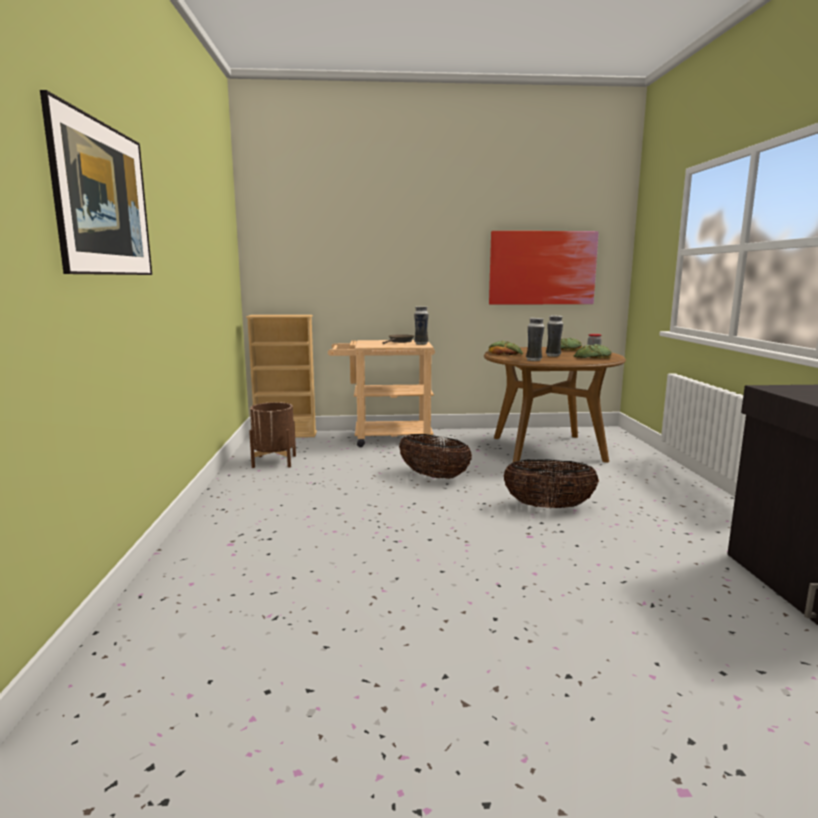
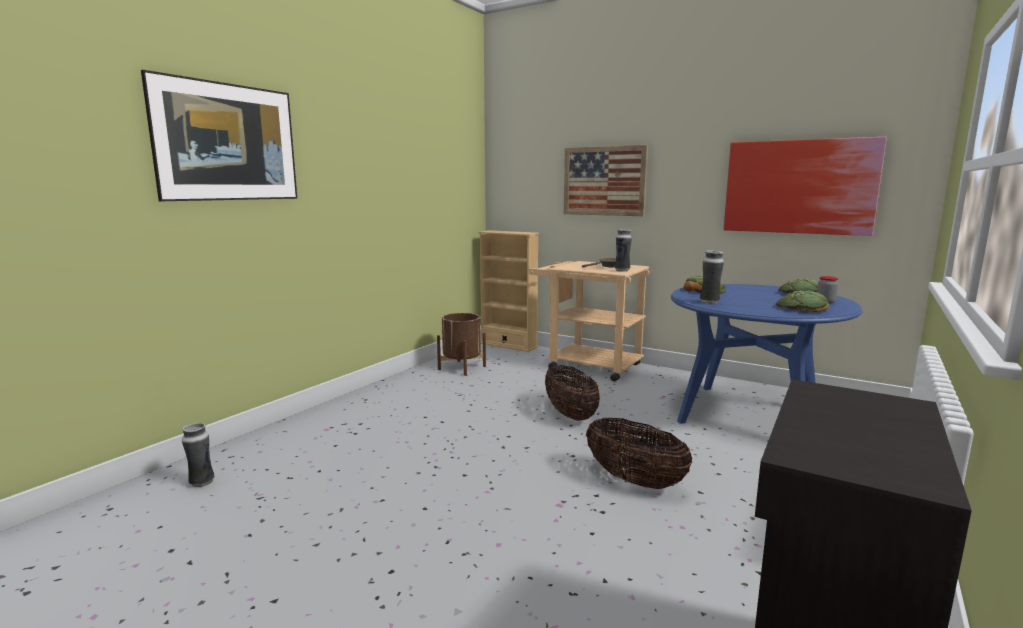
camera: 35 degrees right, 0 degrees up
(378, 262) = (604, 181): none -> picture
(547, 449) = (749, 414): brown dining table -> blue dining table
(553, 356) = (755, 300): vase -> vase (201, 483)

